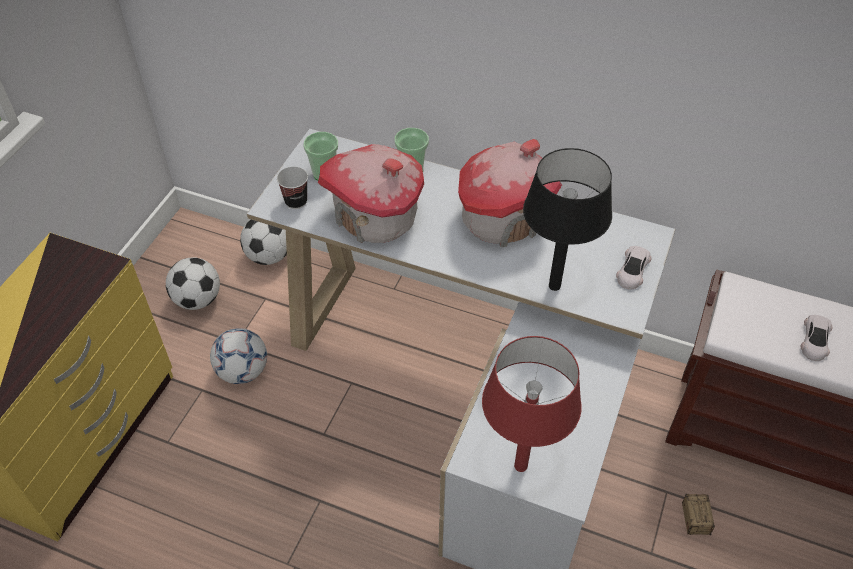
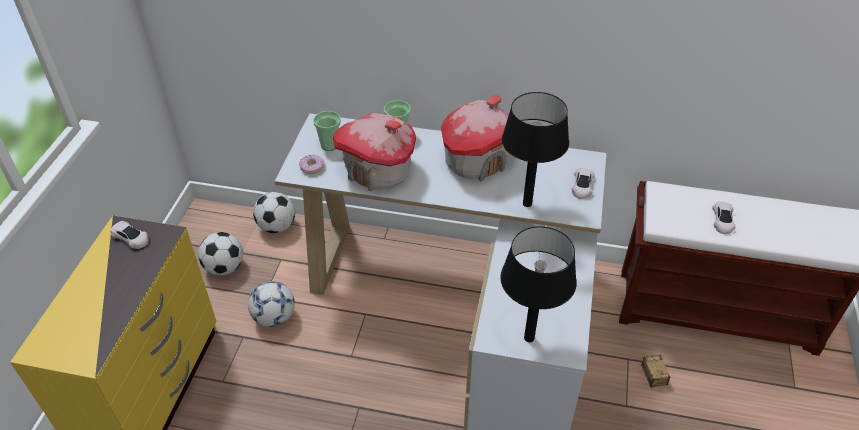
camera: 10 degrees left, 5 degrees down
(64, 264) = (131, 237): none -> white toy car
(296, 201) = (312, 167): cup -> donut
(521, 466) = (529, 338): red table lamp -> black table lamp

